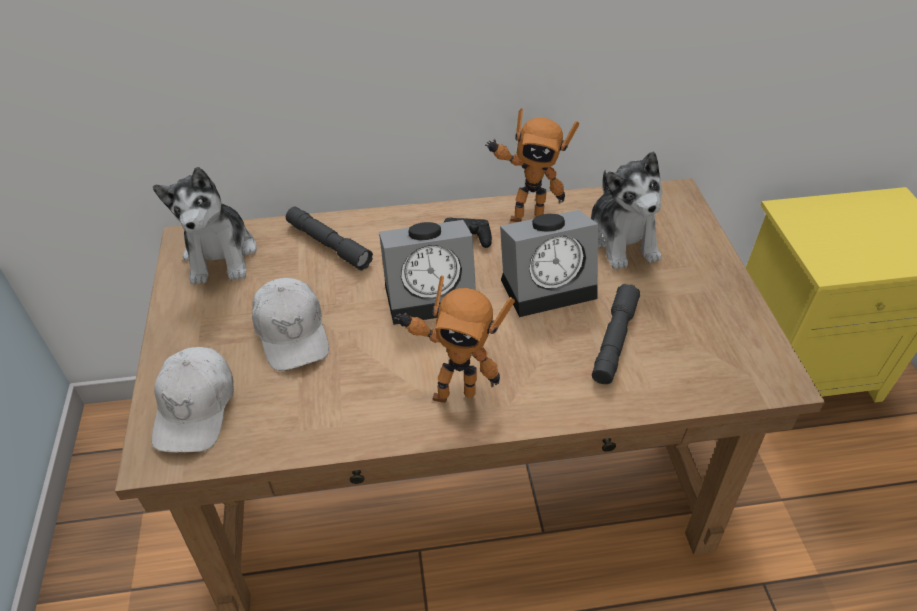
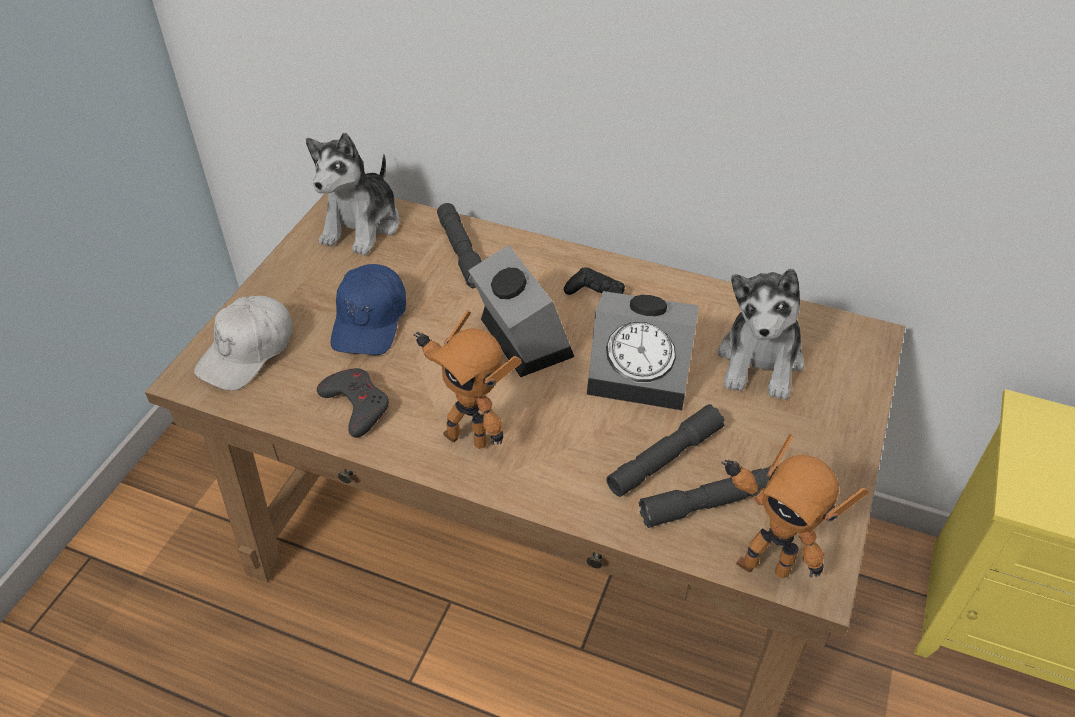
camera: 30 degrees right, 0 degrees up
(292, 332) = (370, 320): white cap -> blue cap
(337, 409) = (356, 405): none -> grey game controller
(432, 294) = (520, 337): alarm clock -> alarm clock turned 135 degrees counterclockwise
(525, 214) = (676, 295): toy robot -> toy robot (763, 562)
(671, 358) = (710, 503): none -> grey flashlight

